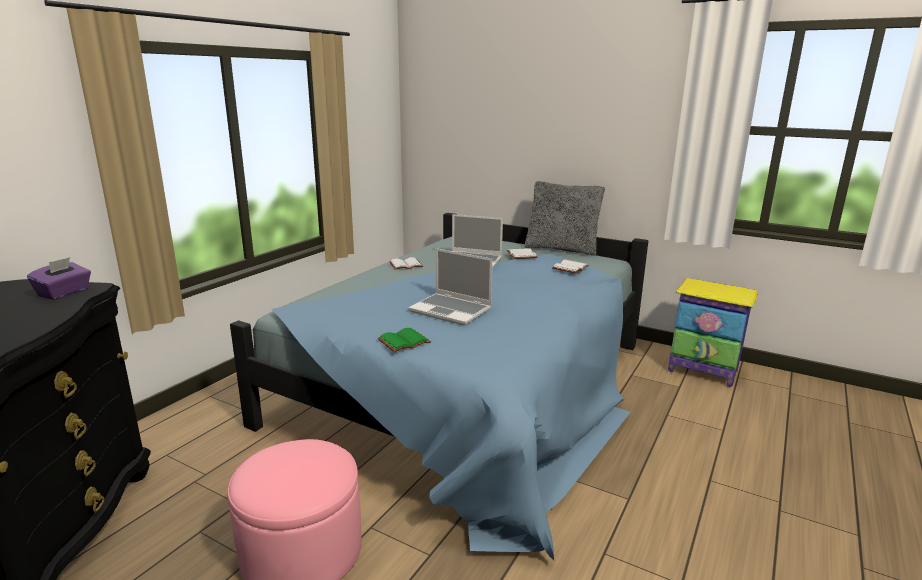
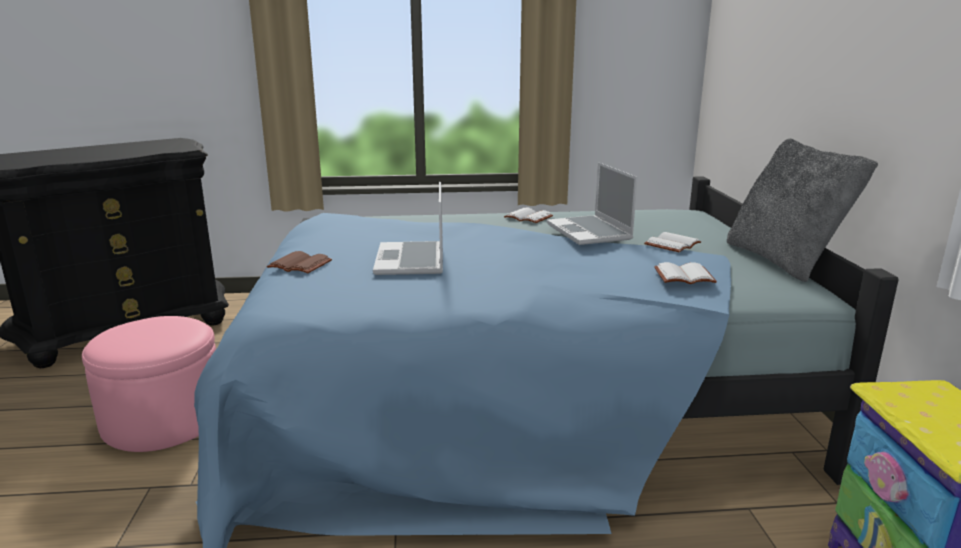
camera: 55 degrees right, 0 degrees up
(64, 293) = (167, 148): purple tissue box -> none
(404, 342) = (298, 265): green book -> brown book

